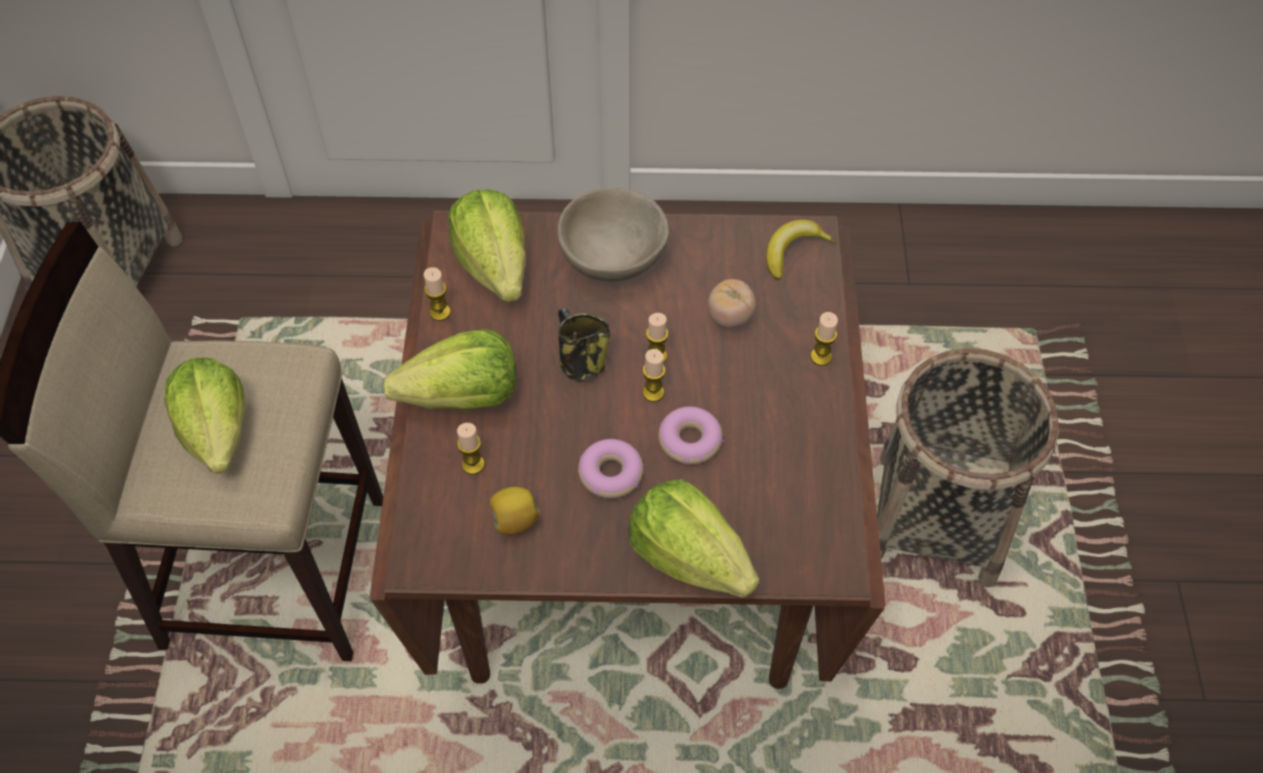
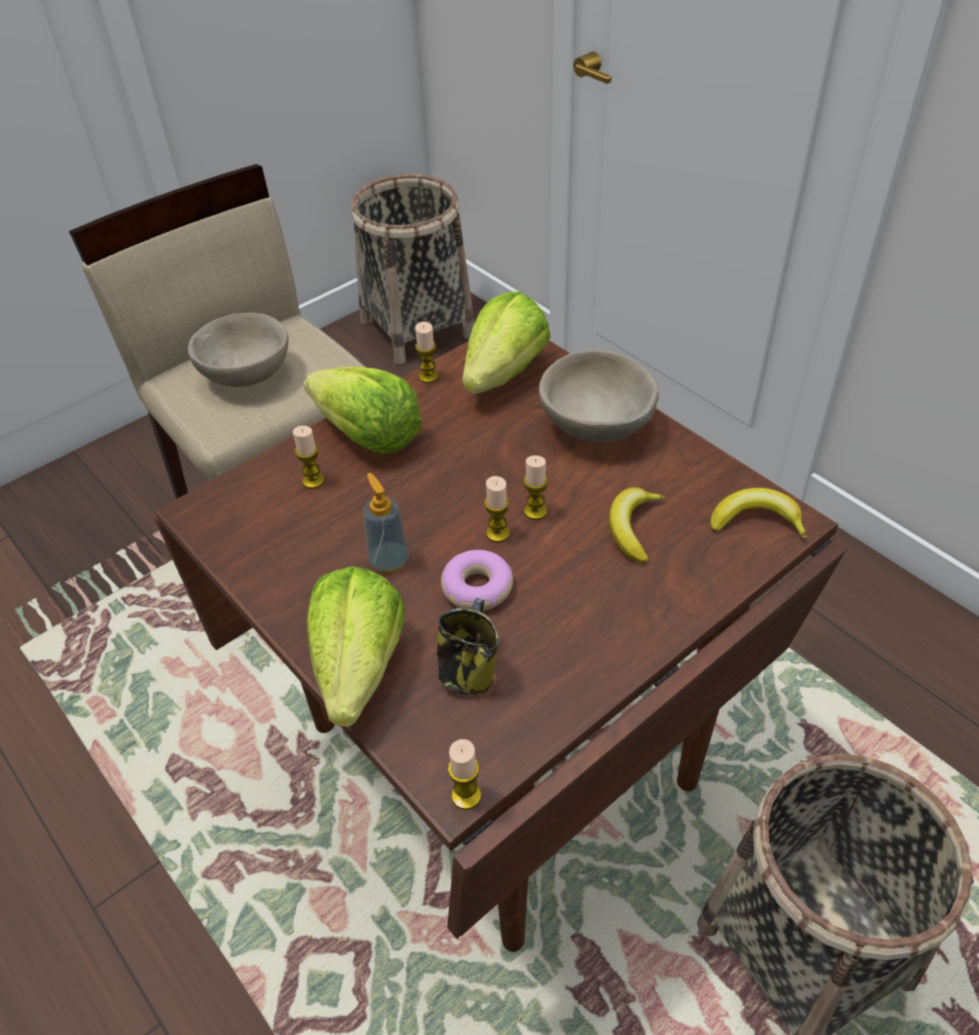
camera: 50 degrees right, 10 degrees down
(218, 431) = (247, 374): lettuce -> beige bowl
(514, 520) = (286, 536): lemon -> none
(580, 362) = (474, 474): mug -> mug (469, 671)
(610, 473) = (389, 561): donut -> soap dispenser
(730, 317) = (633, 528): tomato -> banana
(821, 357) = (673, 615): candle -> candle (466, 796)

